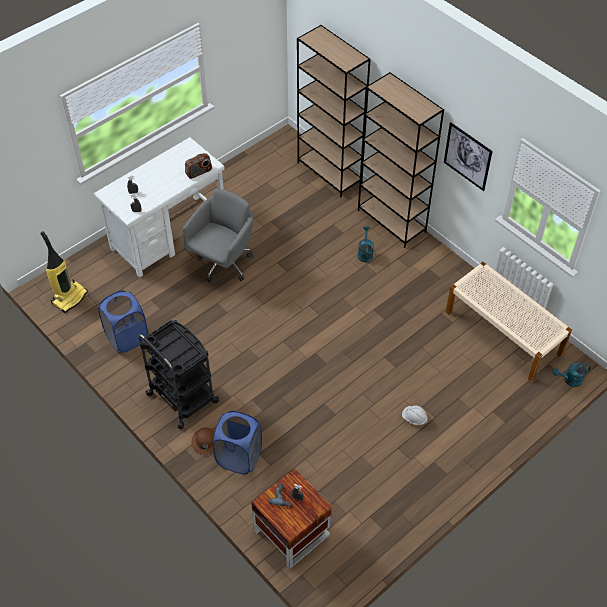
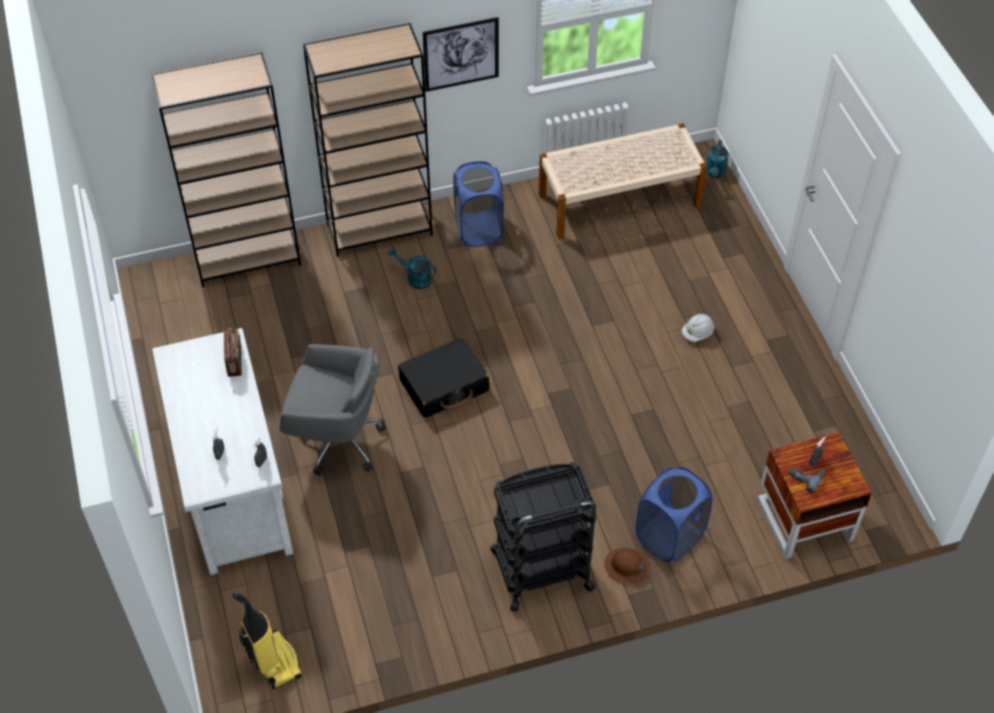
camera: 65 degrees left, 0 degrees up
(127, 337) = (397, 605): blue laundry basket -> blue laundry basket (478, 229)
(223, 266) = (337, 442): grey office chair -> grey office chair turned 135 degrees clockwise
(291, 299) = (444, 385): none -> black suitcase

